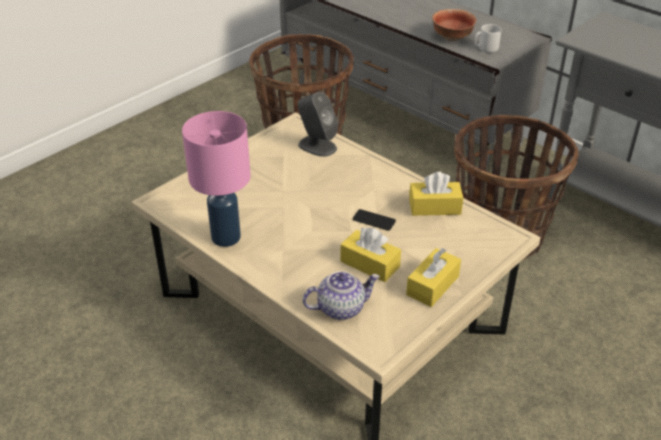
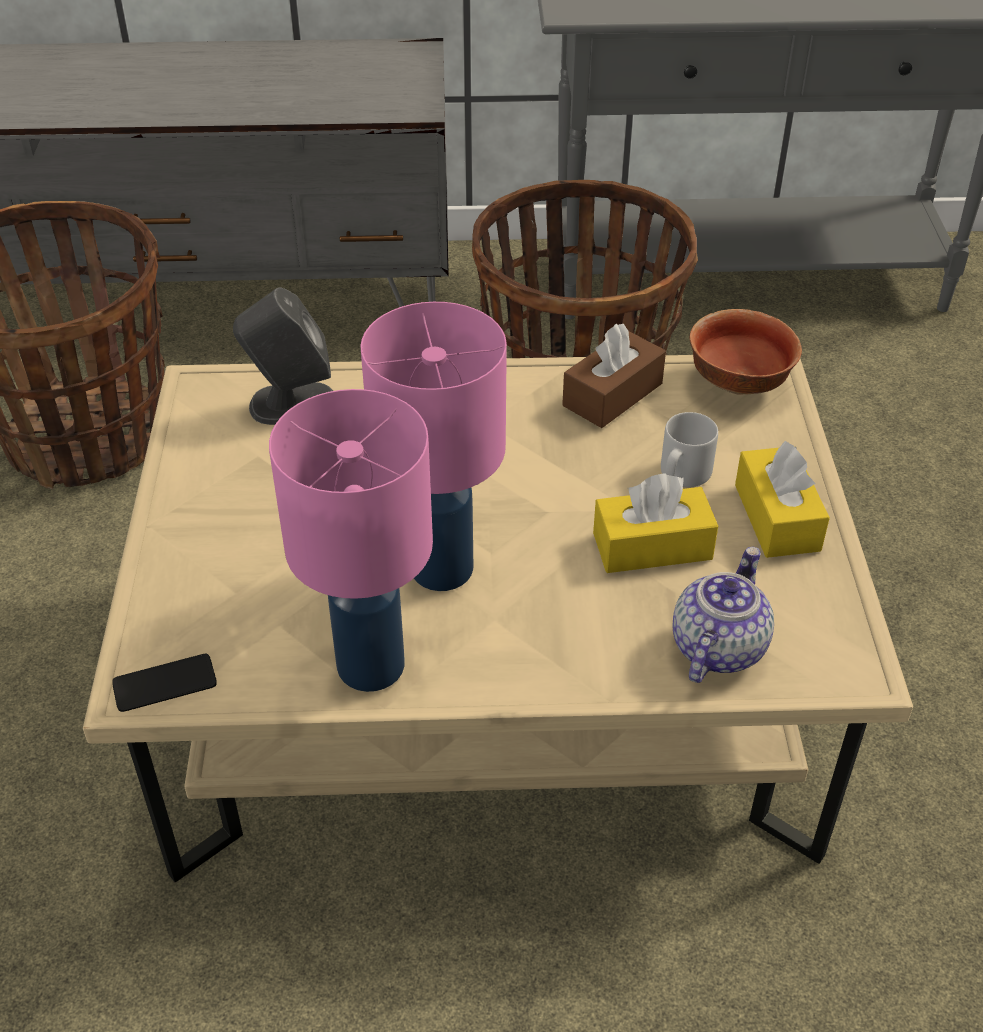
camera: 45 degrees left, 5 degrees up
(290, 224) = (443, 567): none -> pink table lamp
(374, 220) = (558, 472): phone -> phone (164, 683)
(434, 207) = (612, 395): yellow tissue box -> brown tissue box
(453, 37) = (301, 101): bowl -> bowl (740, 382)
(485, 48) = (376, 97): grey mug -> grey mug (682, 475)

